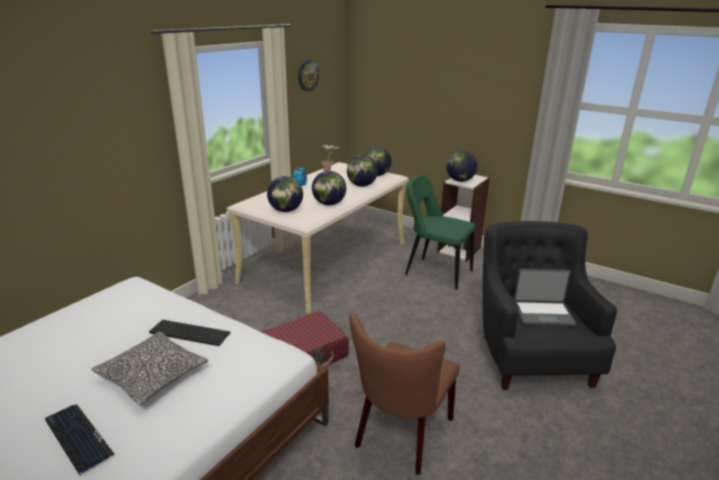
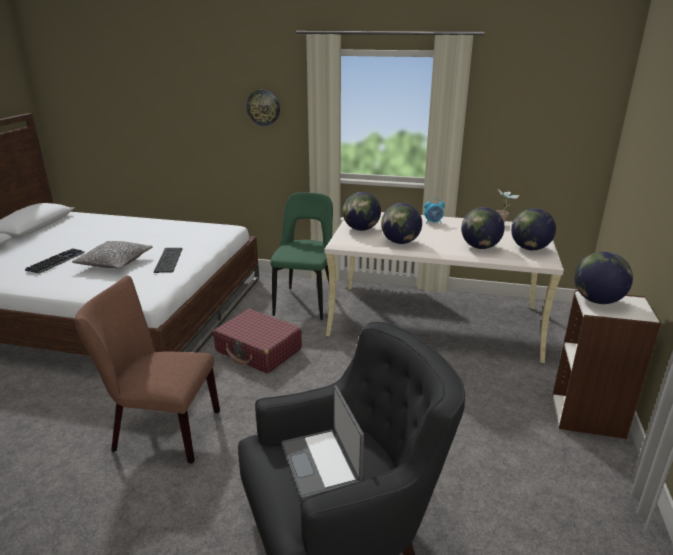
camera: 70 degrees right, 0 degrees up
(307, 75) = (525, 101): wall clock -> wall clock (263, 107)
(435, 272) = (492, 403): green chair -> green chair (305, 302)

